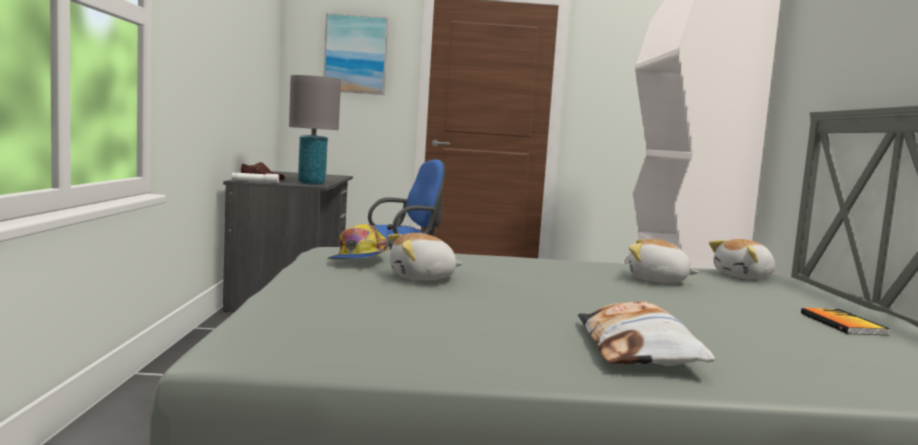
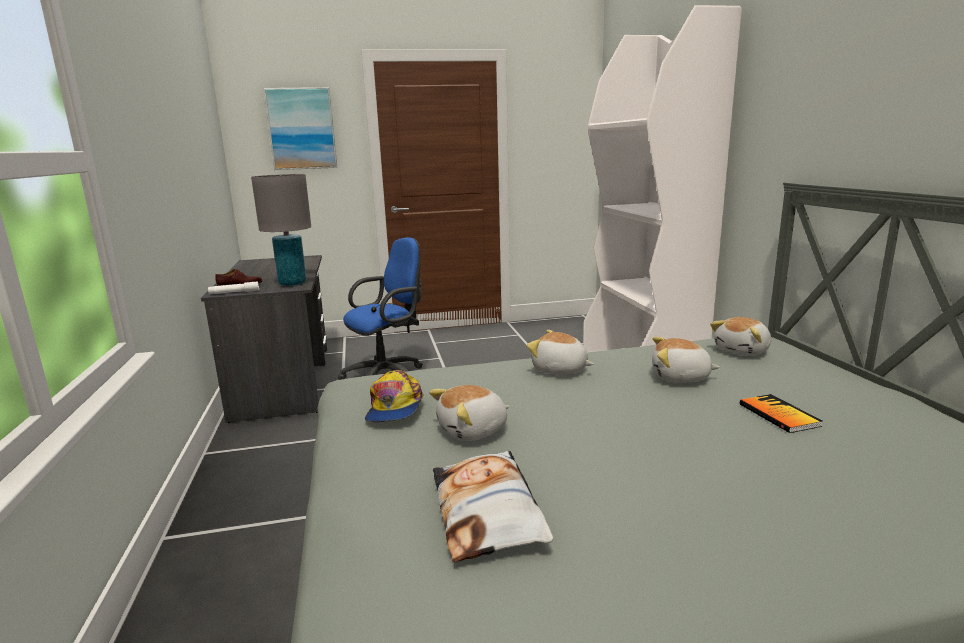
camera: 10 degrees left, 10 degrees up
(537, 263) = (559, 370): none -> plush toy
(638, 349) = (758, 534): pillow -> pillow (488, 512)
(842, 324) = (878, 422): book -> book (778, 415)

